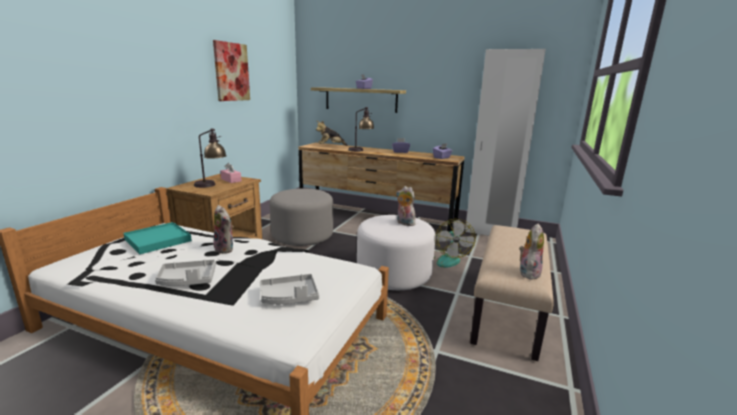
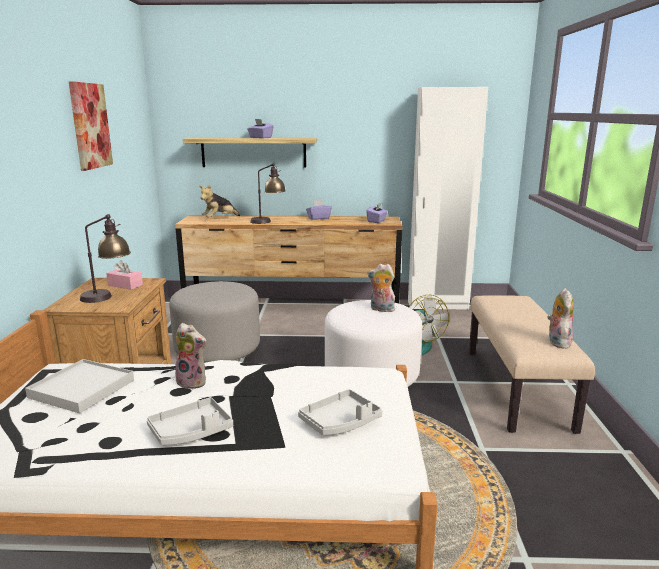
camera: 20 degrees left, 0 degrees up
(158, 240) = (82, 388): turquoise tray -> white tray

